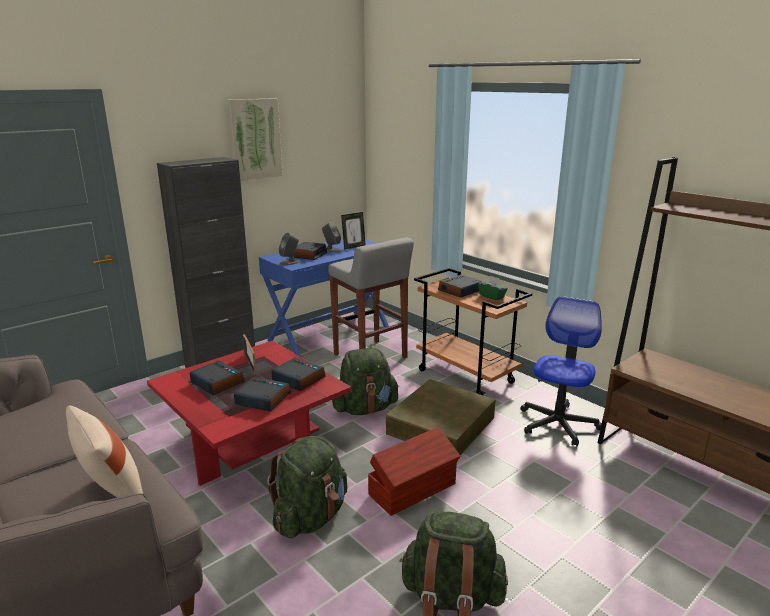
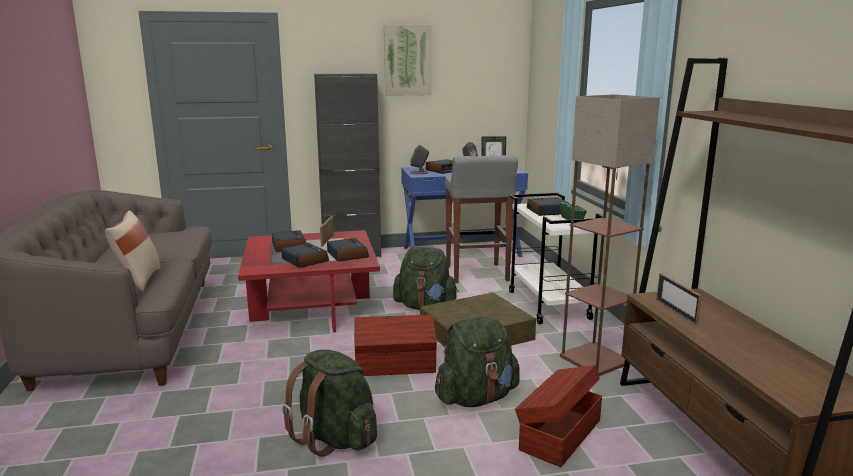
camera: 30 degrees right, 5 degrees down
(310, 517) = (298, 360): green backpack -> green backpack (476, 398)
(466, 376) = (549, 305): brown cart -> white cart
(558, 424) = (596, 360): office chair -> floor lamp
(611, 512) = (558, 434): none -> brown storage box
(664, 378) = (676, 311): none -> picture frame

